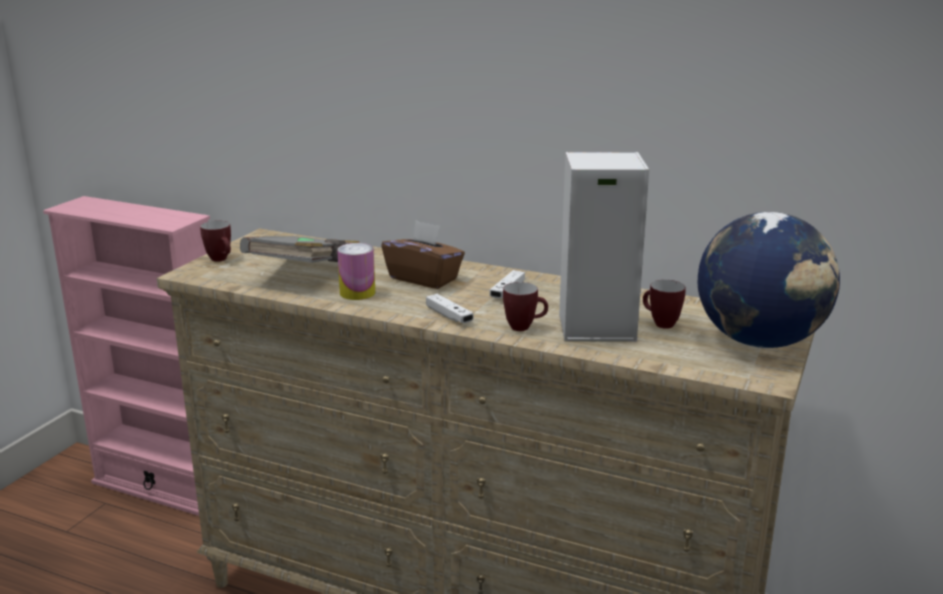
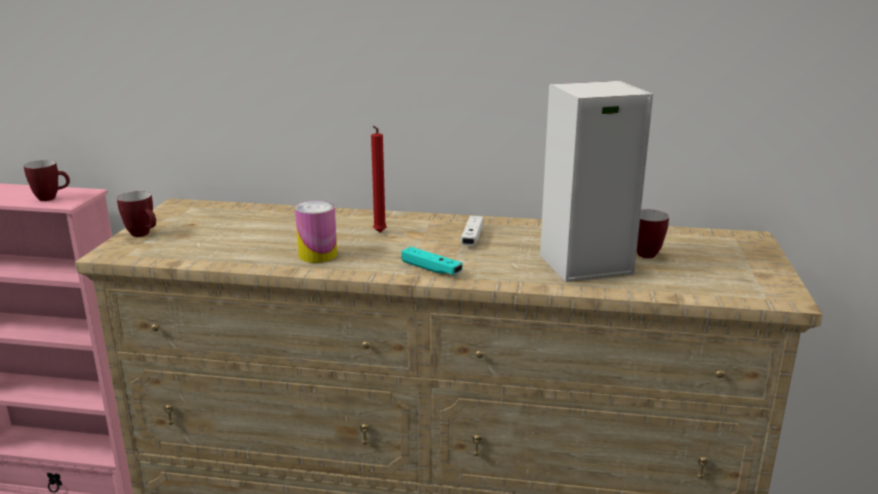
camera: 15 degrees left, 0 degrees up
(306, 272) = (248, 238): grey book -> none
(424, 278) = (379, 233): brown tissue box -> red candle
(449, 316) = (431, 269): white game controller -> turquoise game controller
(524, 327) = (515, 272): mug -> mug (51, 198)
(760, 341) = (744, 261): globe -> none

